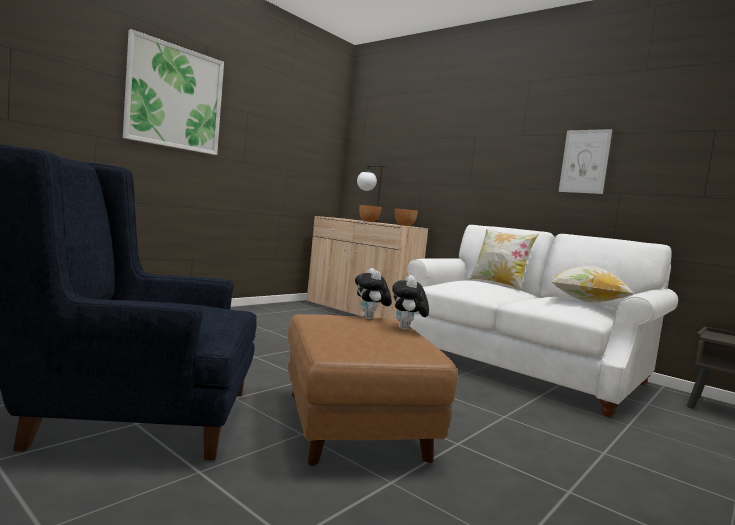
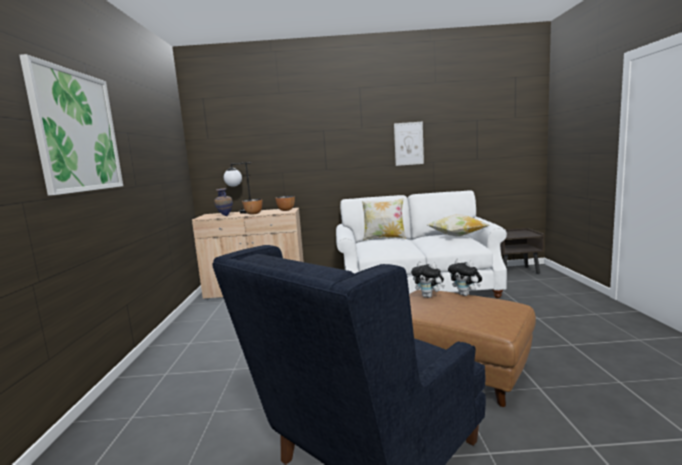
camera: 40 degrees left, 5 degrees up
(342, 218) = (224, 216): none -> vase

